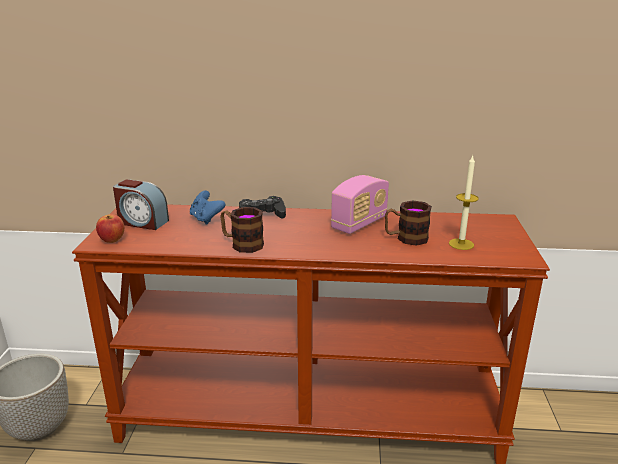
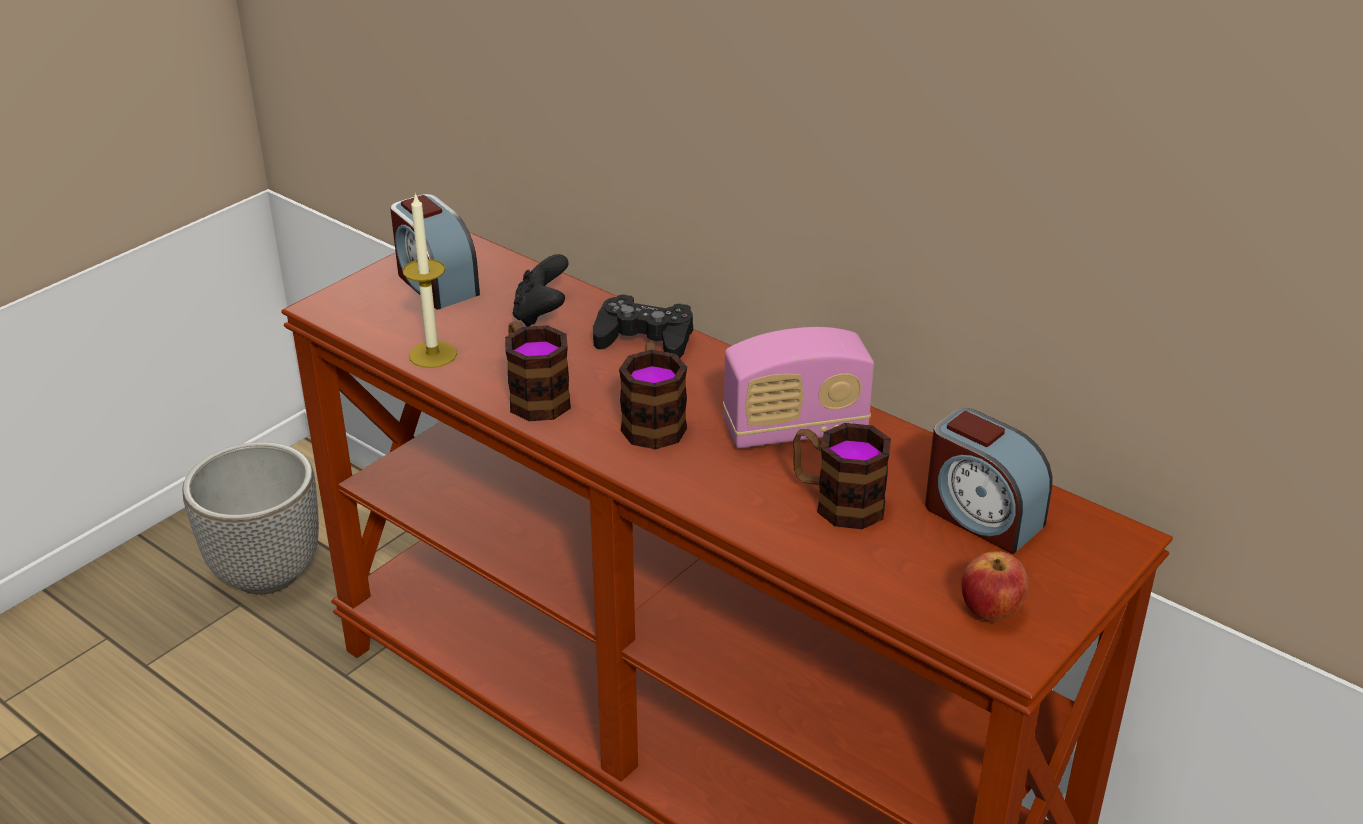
camera: 35 degrees right, 10 degrees up
(112, 240) = (354, 308): apple -> apple (991, 611)
(206, 219) = (541, 314): blue game controller -> black game controller
(303, 237) = (653, 420): none -> mug
(456, 227) = (981, 516): none -> alarm clock
(461, 244) = (928, 561): candle -> candle (433, 354)

